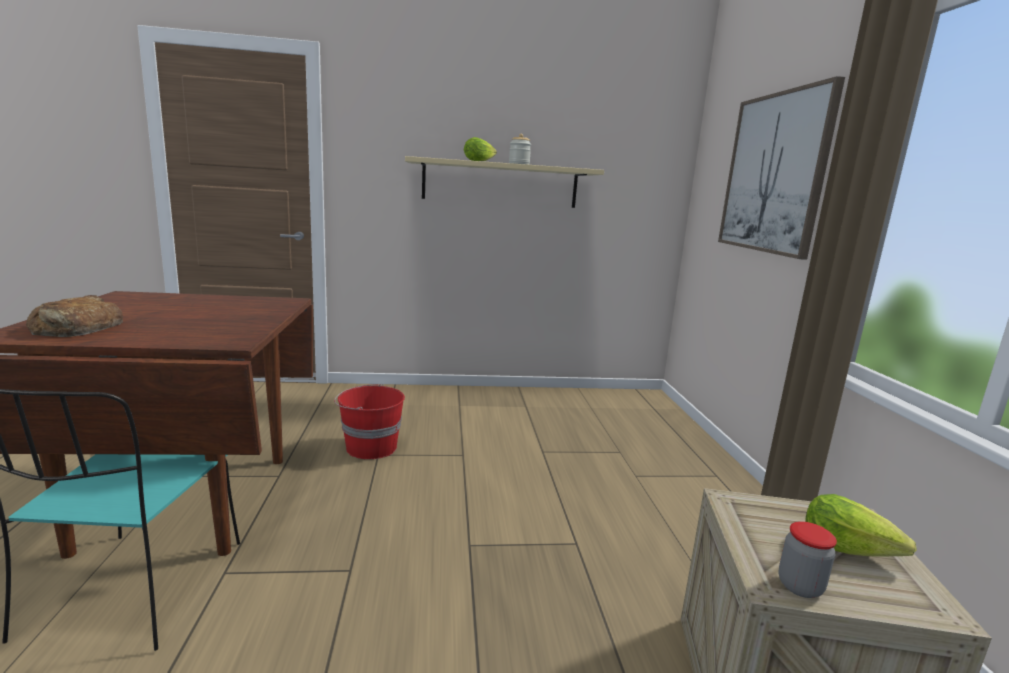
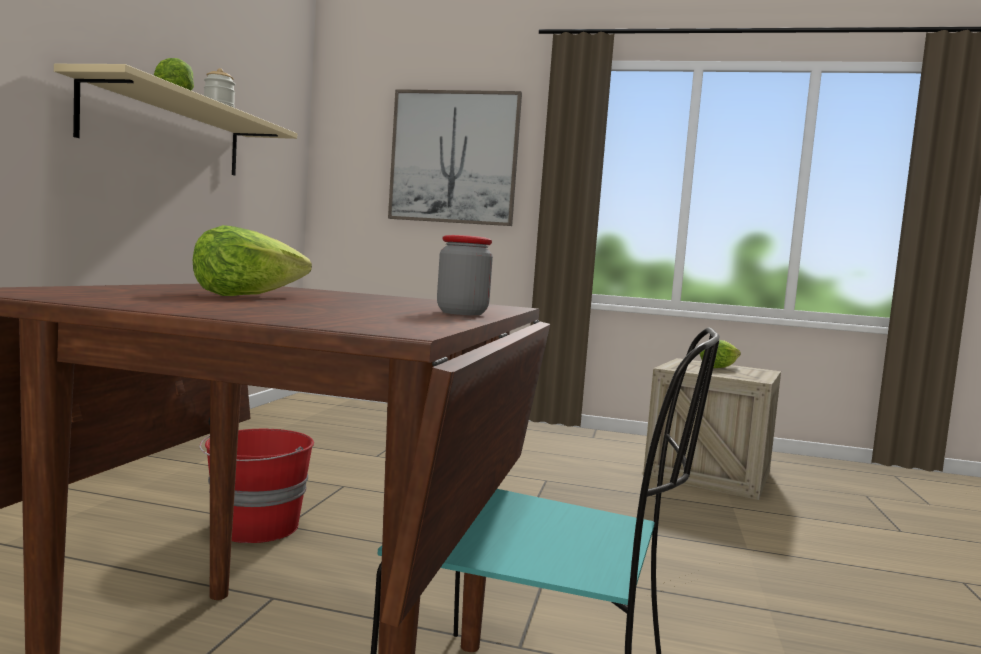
camera: 70 degrees left, 10 degrees down
(77, 328) = (358, 315): bread -> none
(178, 309) = (247, 295): none -> lettuce
(800, 586) = (755, 377): jar -> jar (462, 313)

